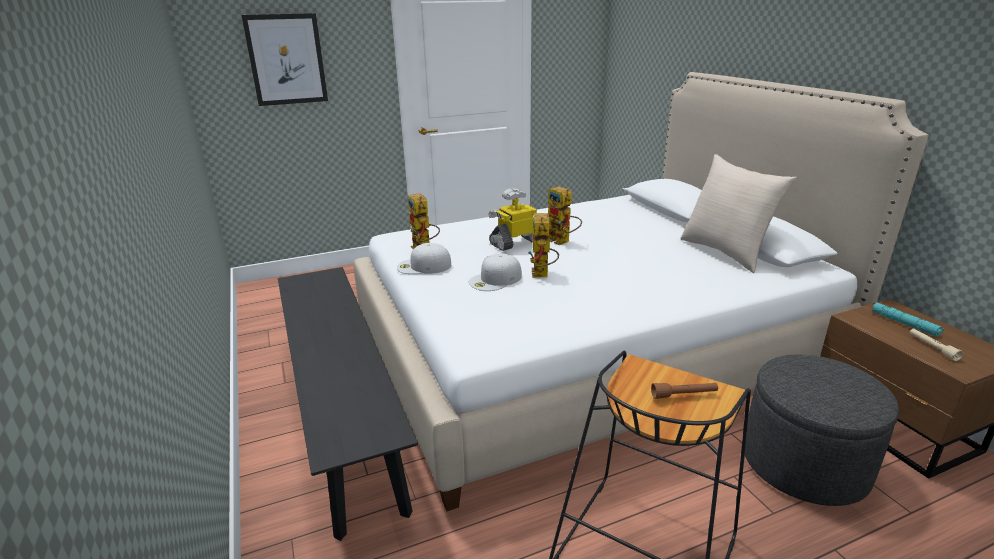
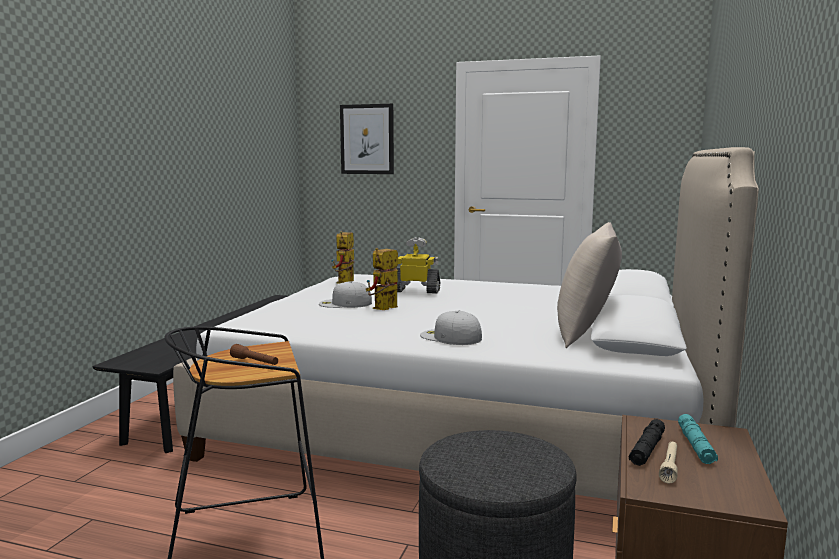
camera: 40 degrees right, 15 degrees down
(423, 266) = (321, 289): white cap -> white cap (450, 337)
(562, 241) = (455, 298): toy robot -> none
(898, 339) = (647, 449): none -> black flashlight

